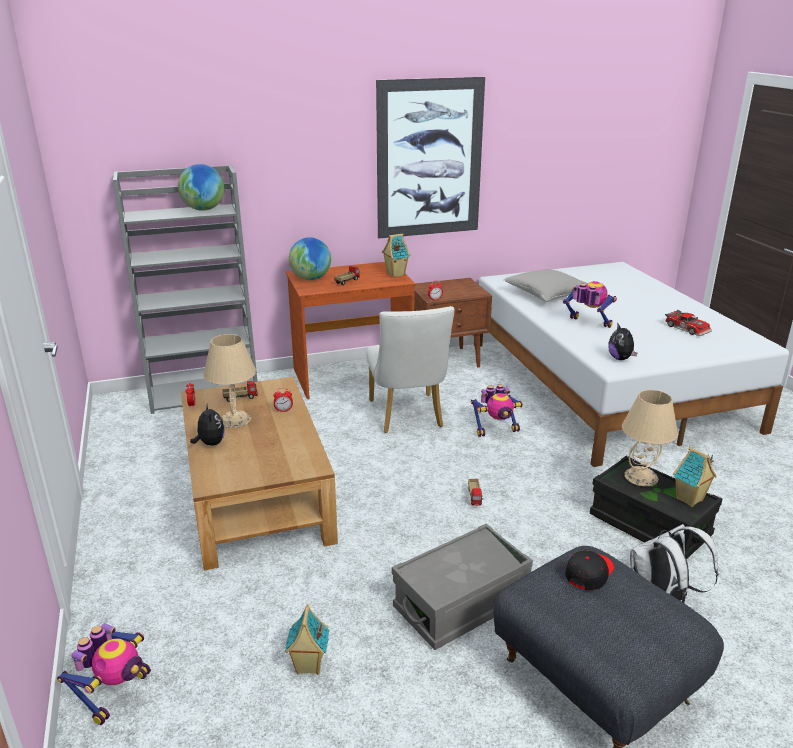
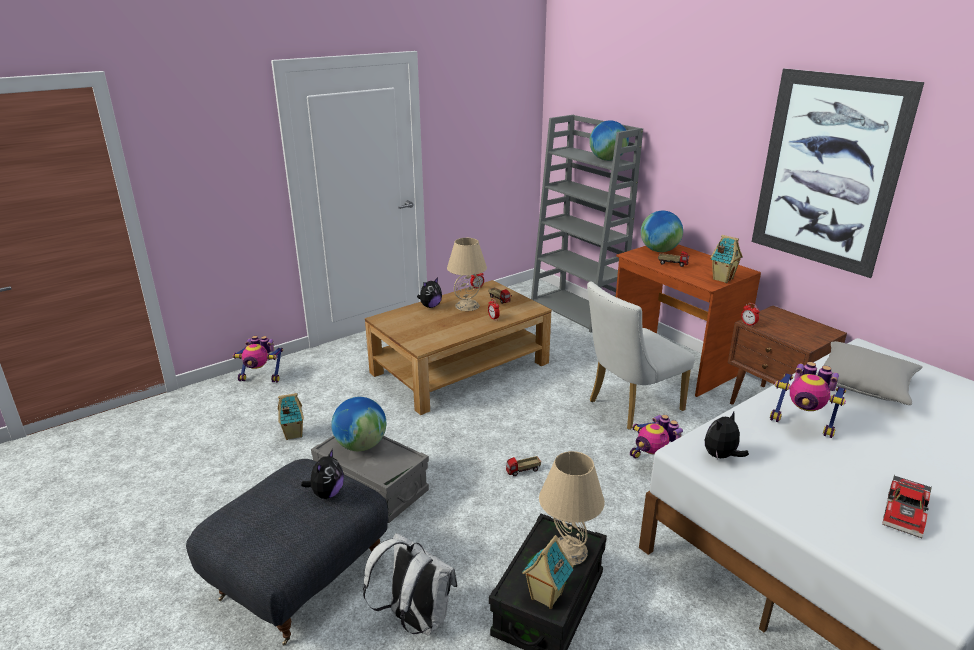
camera: 70 degrees right, 0 degrees up
(443, 569) = (361, 445): none -> globe
(587, 324) = (802, 424): toy robot -> toy robot turned 105 degrees clockwise
(589, 573) = (327, 493): black cap -> plush toy

